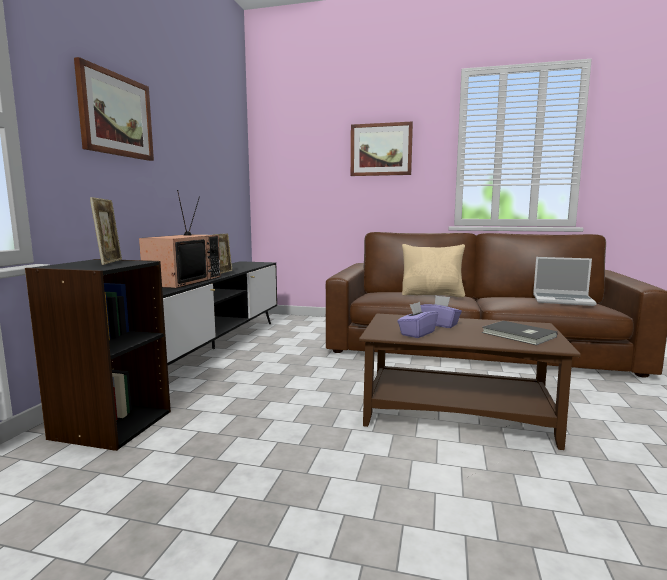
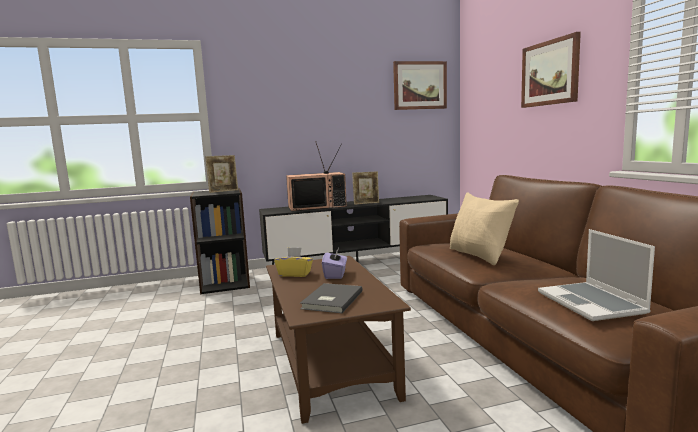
camera: 60 degrees right, 0 degrees up
(116, 115) = (280, 96): picture -> picture (419, 85)
(417, 333) = (295, 274): purple tissue box -> yellow tissue box

